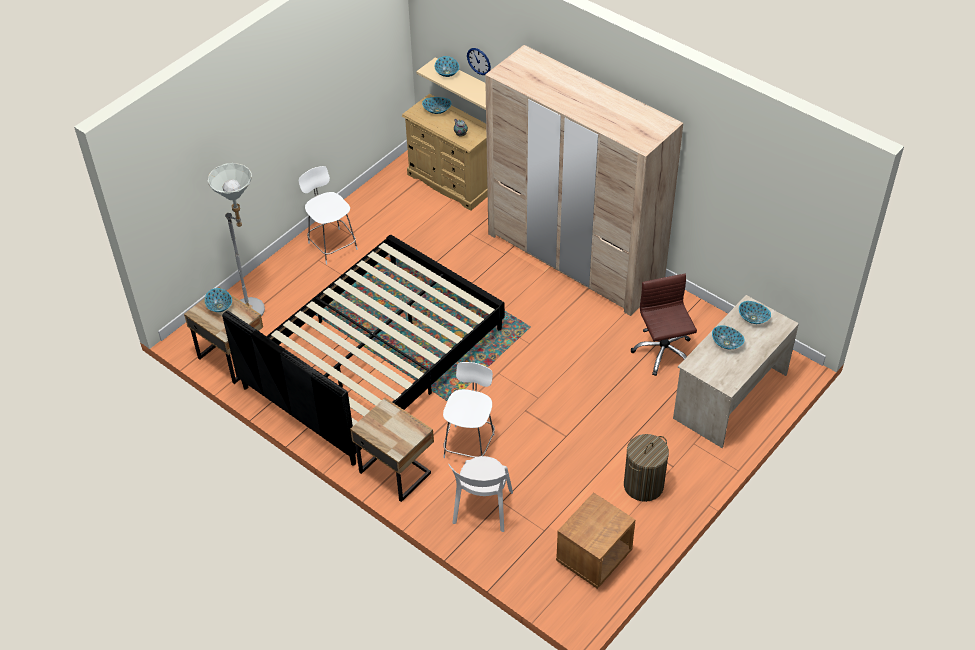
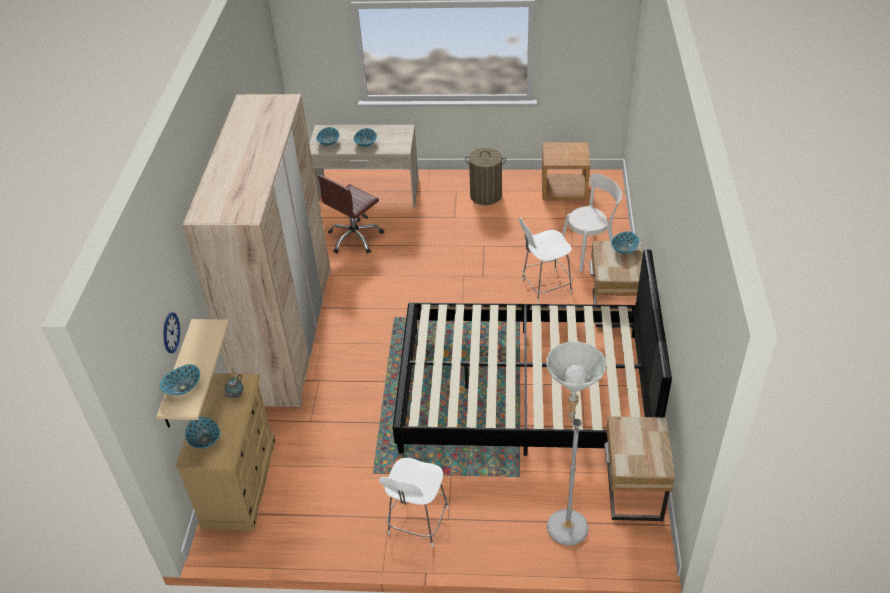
camera: 125 degrees left, 5 degrees down
(219, 306) = (635, 454): bowl -> bowl (624, 249)

